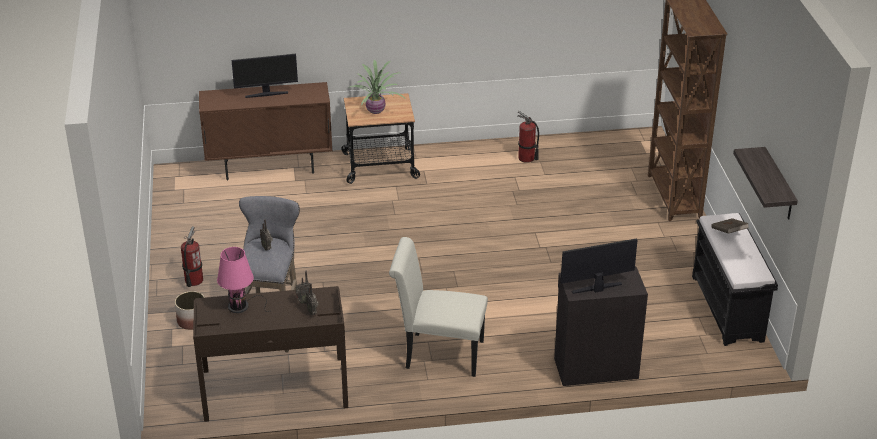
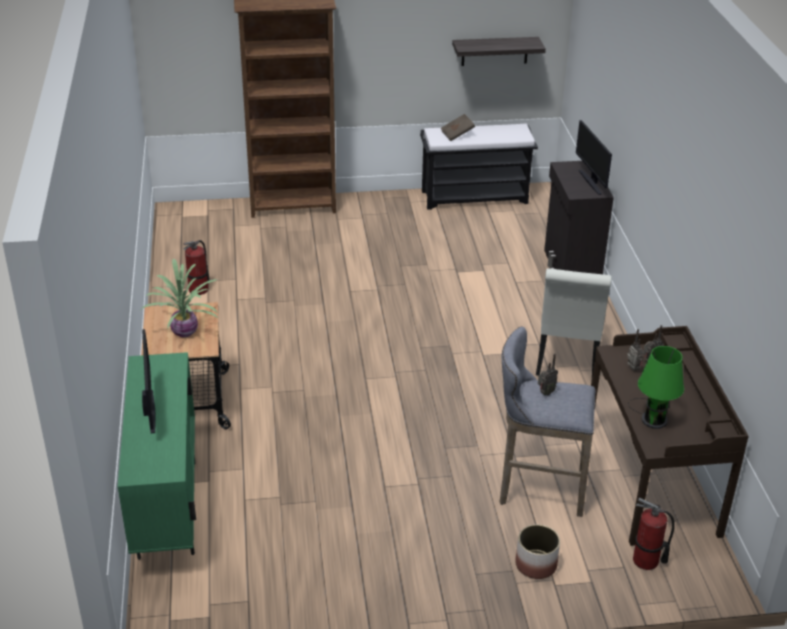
camera: 90 degrees left, 0 degrees up
(193, 280) = (446, 571): fire extinguisher -> fire extinguisher (646, 561)
(241, 306) = (652, 418): pink table lamp -> green table lamp
(270, 167) = (167, 508): brown cabinet -> green cabinet

